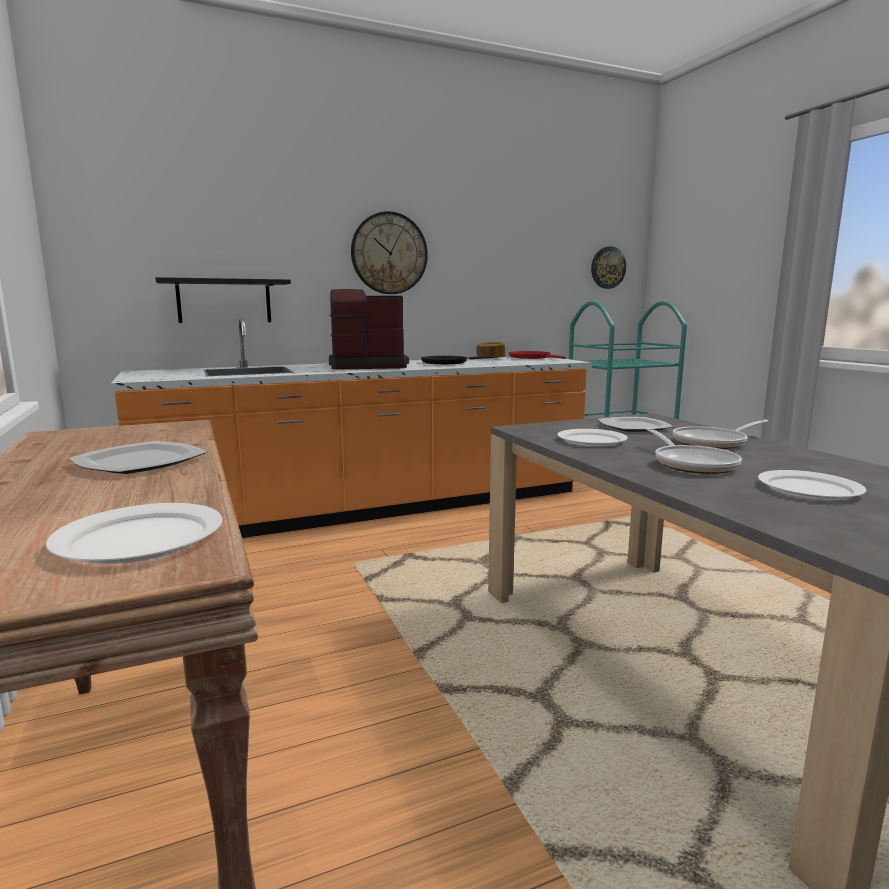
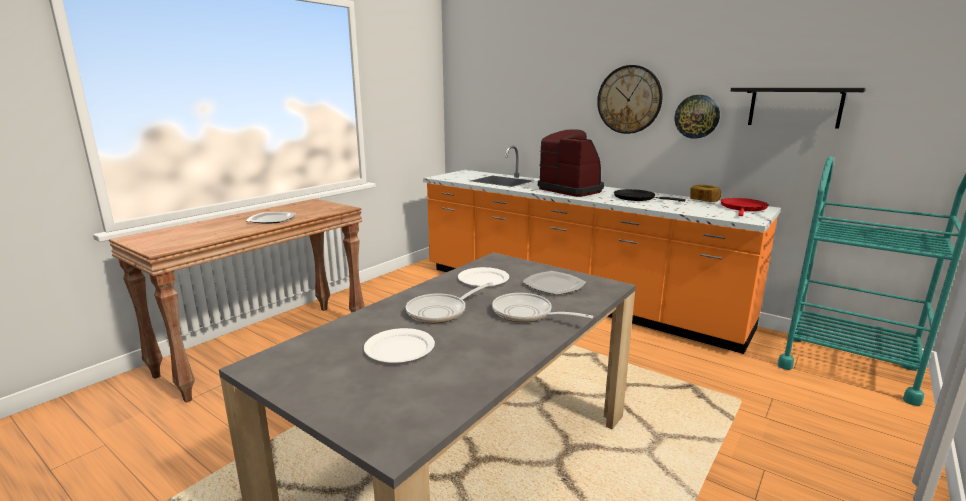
camera: 60 degrees right, 5 degrees up
(141, 538) = (181, 241): white plate -> none
(224, 301) = (517, 132): black shelf -> black shelf (794, 107)
(607, 267) = (915, 113): wall clock -> wall clock (697, 116)

